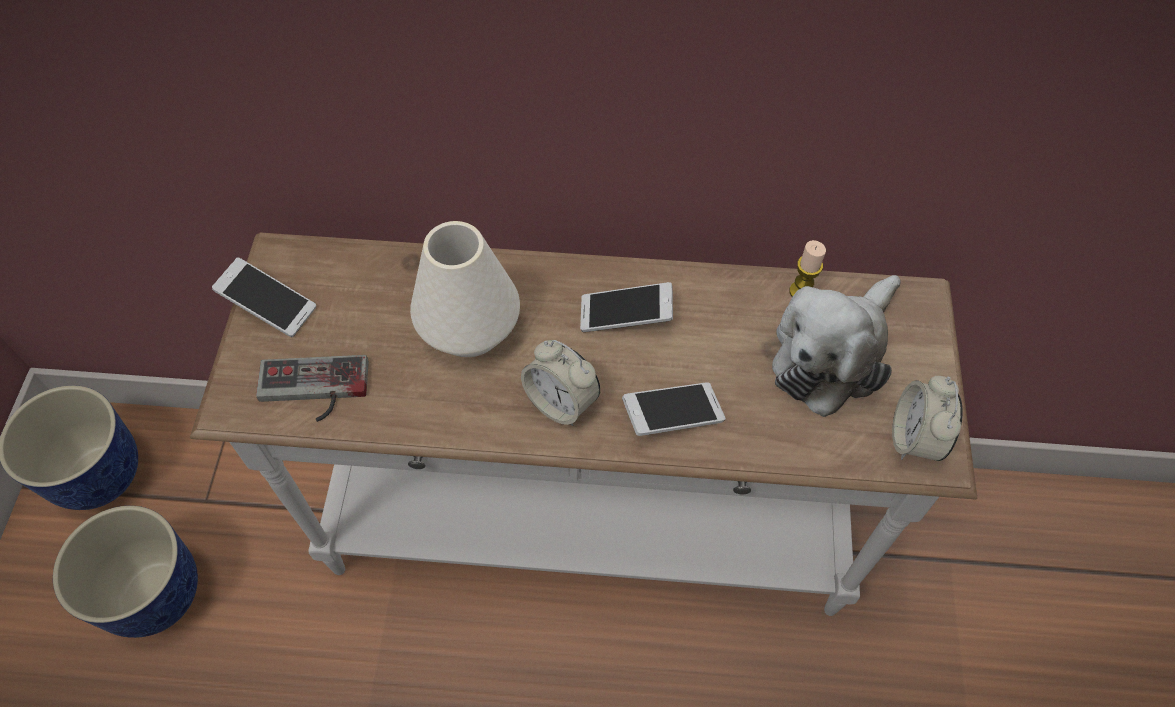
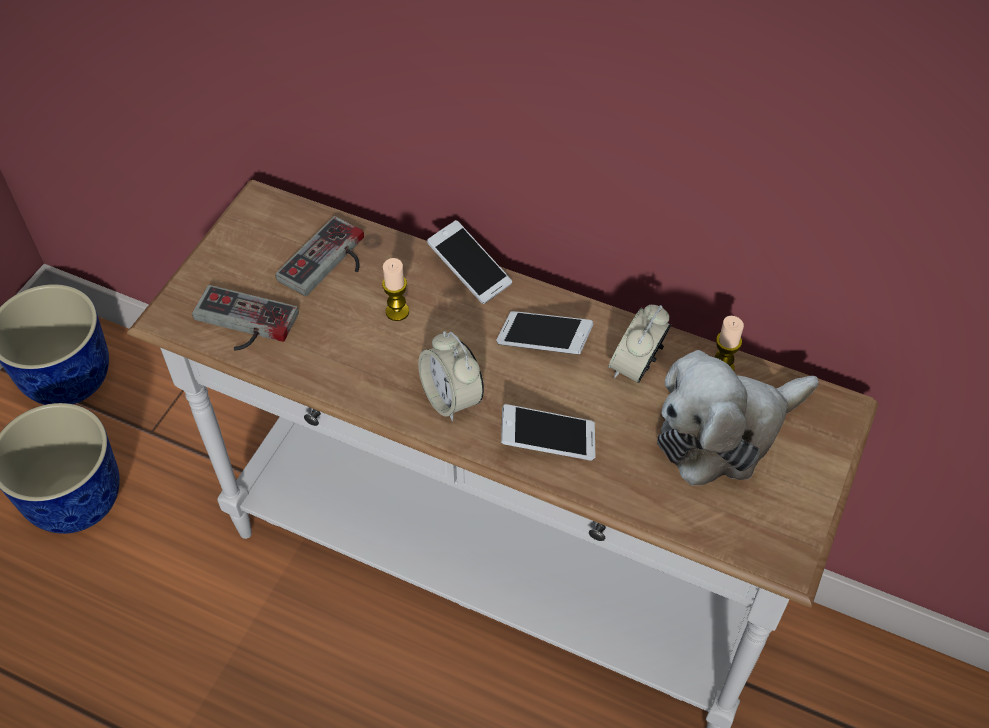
camera: 20 degrees right, 5 degrees down
(269, 305) = (234, 242): phone -> phone (469, 271)
(379, 298) = (330, 263): none -> game controller
(469, 329) = (397, 311): white vase -> candle
(915, 438) = (771, 532): alarm clock -> alarm clock (636, 366)

